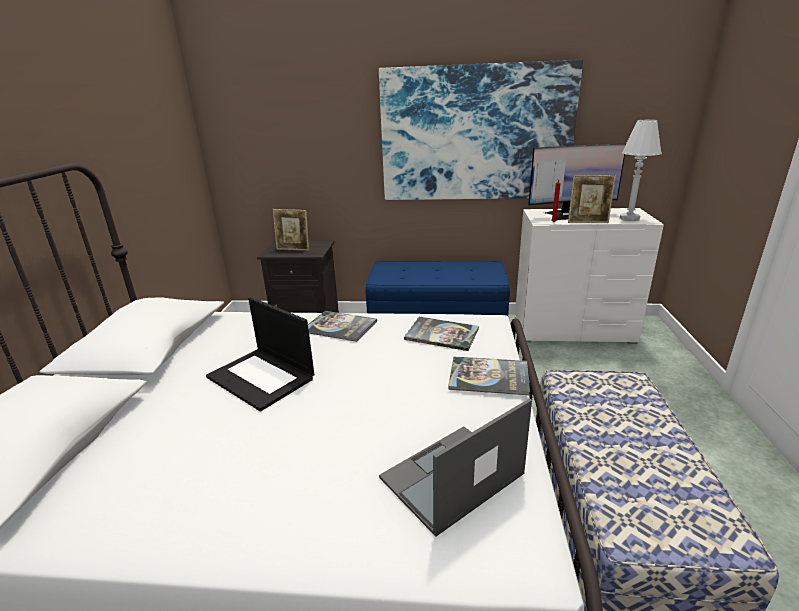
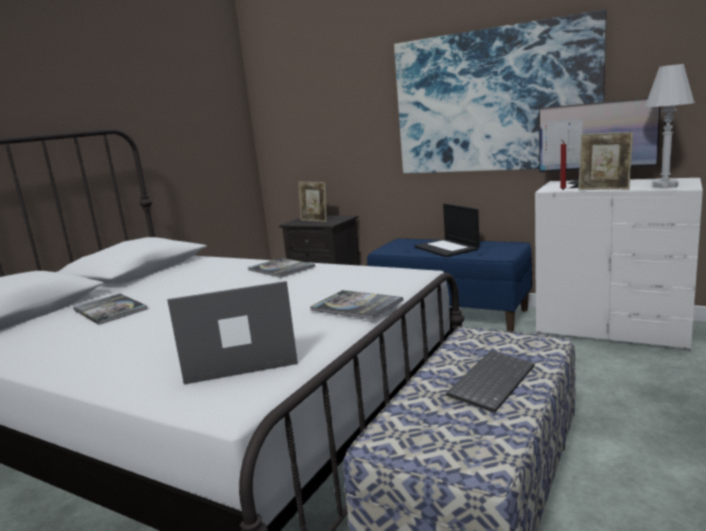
camera: 25 degrees right, 10 degrees down
(262, 378) = (185, 292): laptop -> laptop (447, 248)
(442, 334) = (358, 278): book -> book (110, 310)
(635, 434) = (491, 381): none -> keyboard

